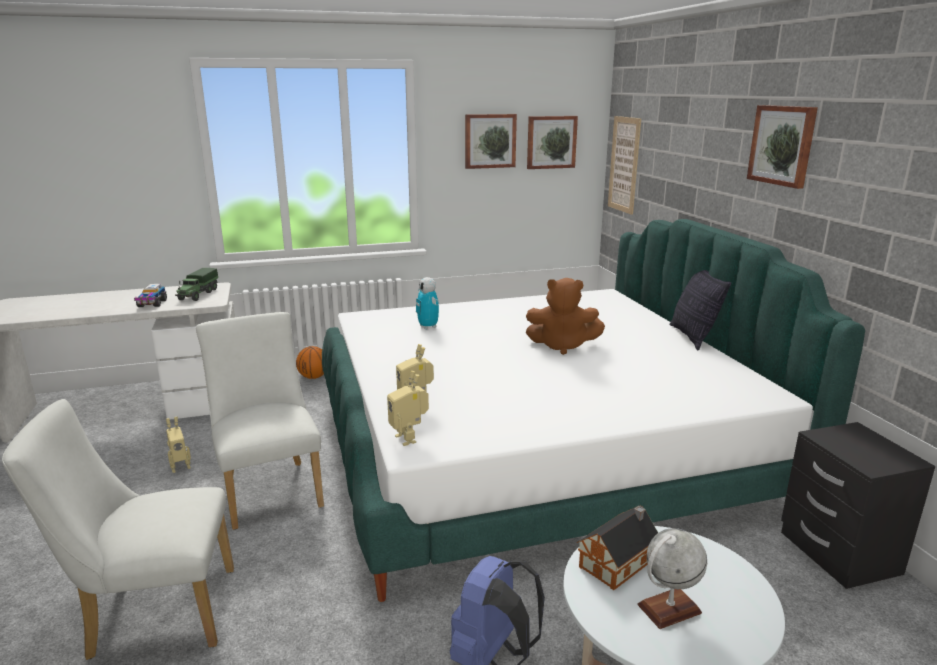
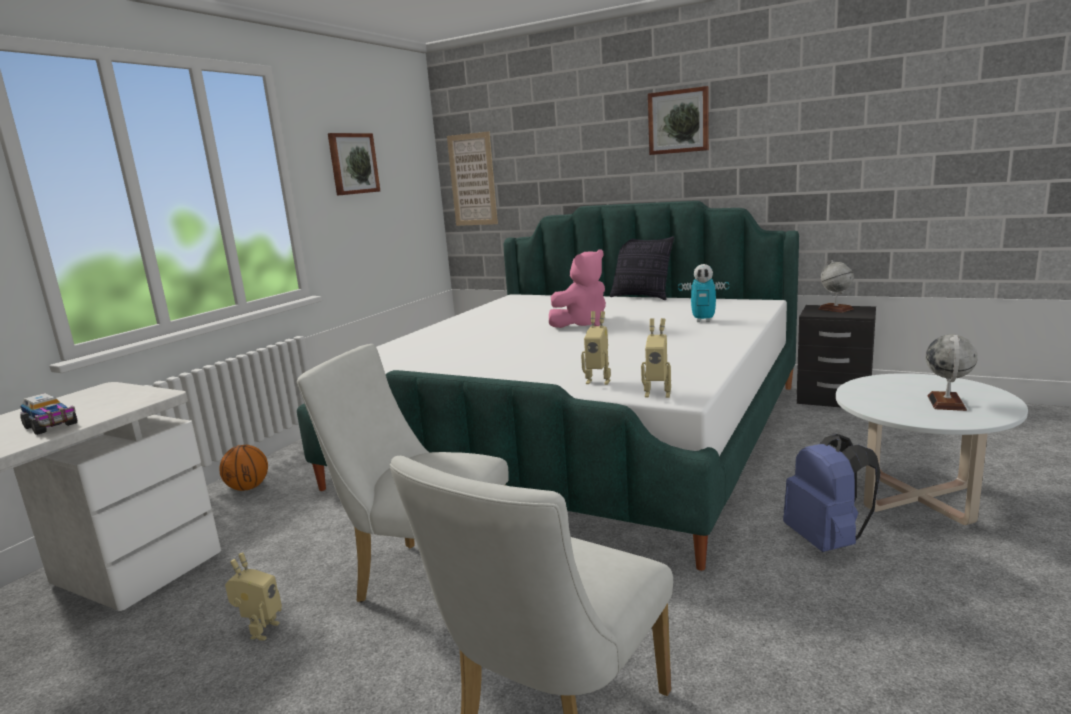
camera: 45 degrees left, 5 degrees down
(198, 294) = (104, 399): toy truck -> none
(428, 327) = (442, 349): toy robot -> toy robot (703, 320)
(551, 142) = (400, 164): picture -> none
(562, 346) = (582, 324): brown plush toy -> pink plush toy
(619, 562) = (880, 401): toy house -> none
(868, 444) = (835, 309): none -> globe

